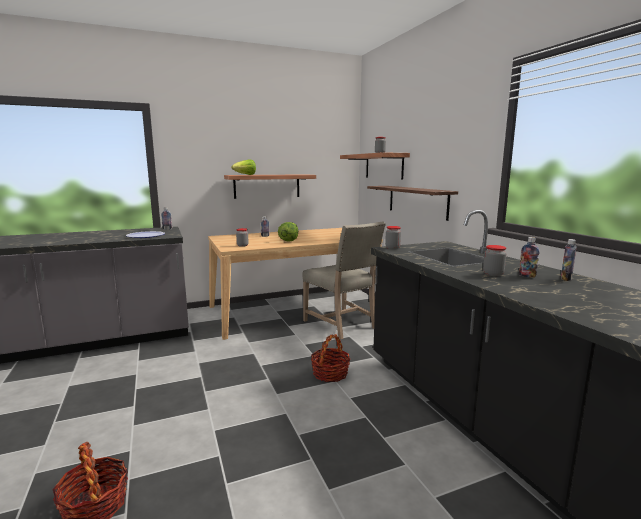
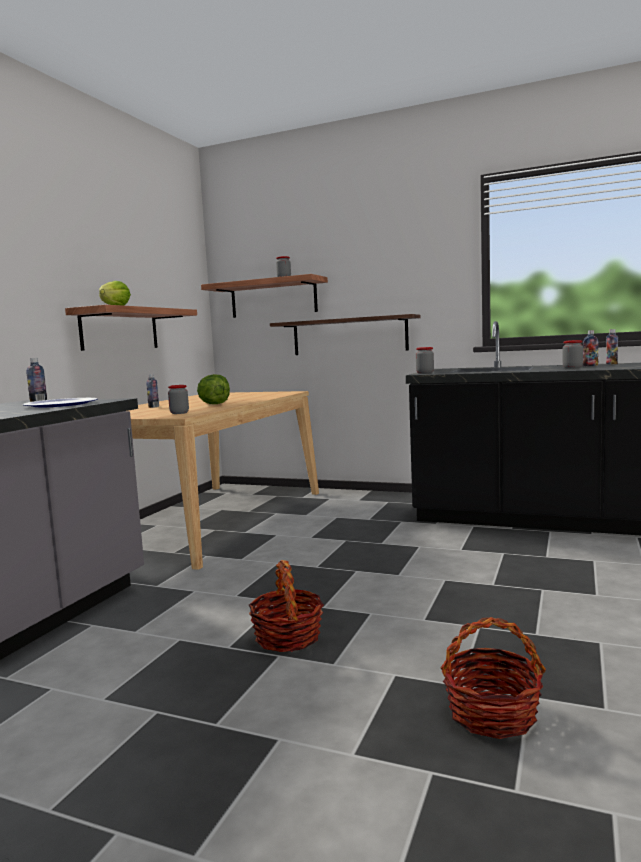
camera: 45 degrees left, 5 degrees down
(330, 374) = (401, 544): basket -> basket (288, 637)
(342, 324) = (302, 512): beige chair -> none

